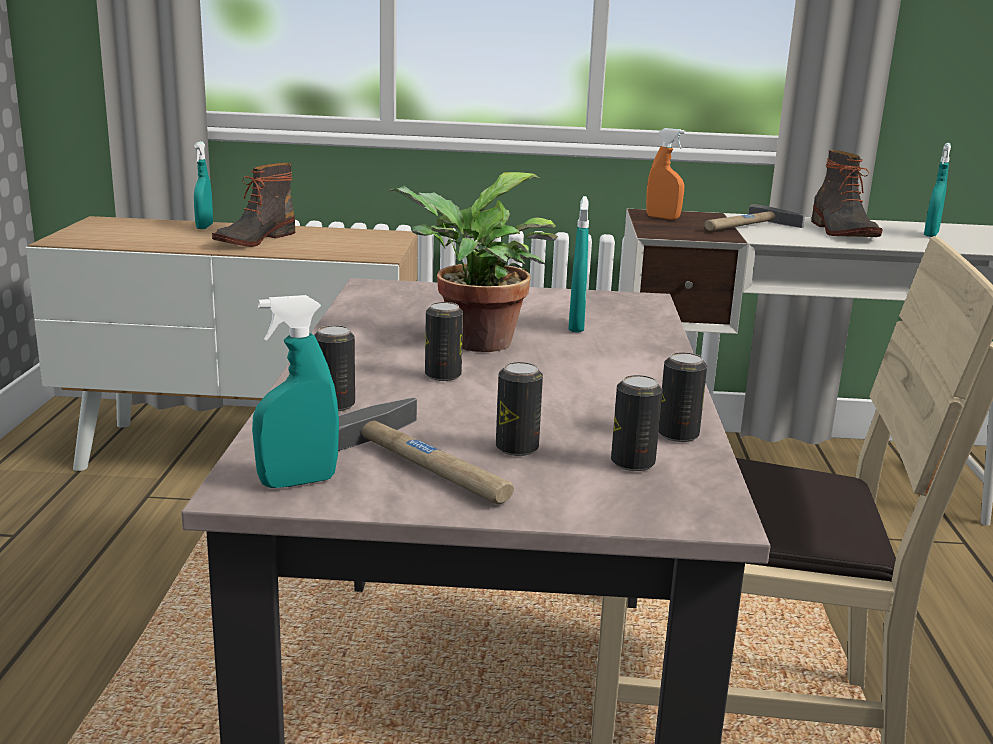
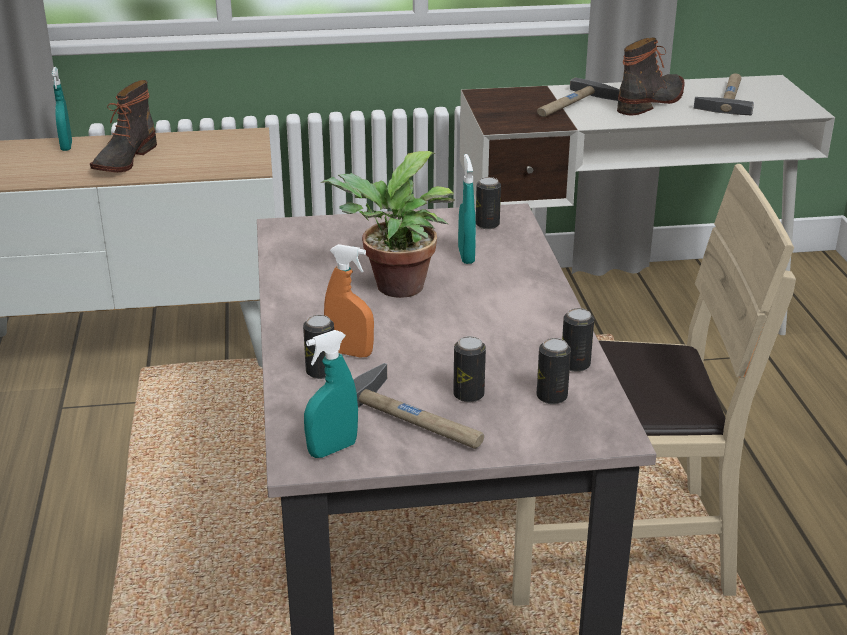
camera: 10 degrees left, 10 degrees up
(443, 376) = (386, 328): can -> can (487, 225)
(662, 218) = (496, 101): orange spray bottle -> orange spray bottle (350, 353)
(840, 231) = (652, 101): boot -> boot turned 120 degrees counterclockwise
(931, 235) = (727, 97): turquoise spray bottle -> hammer

